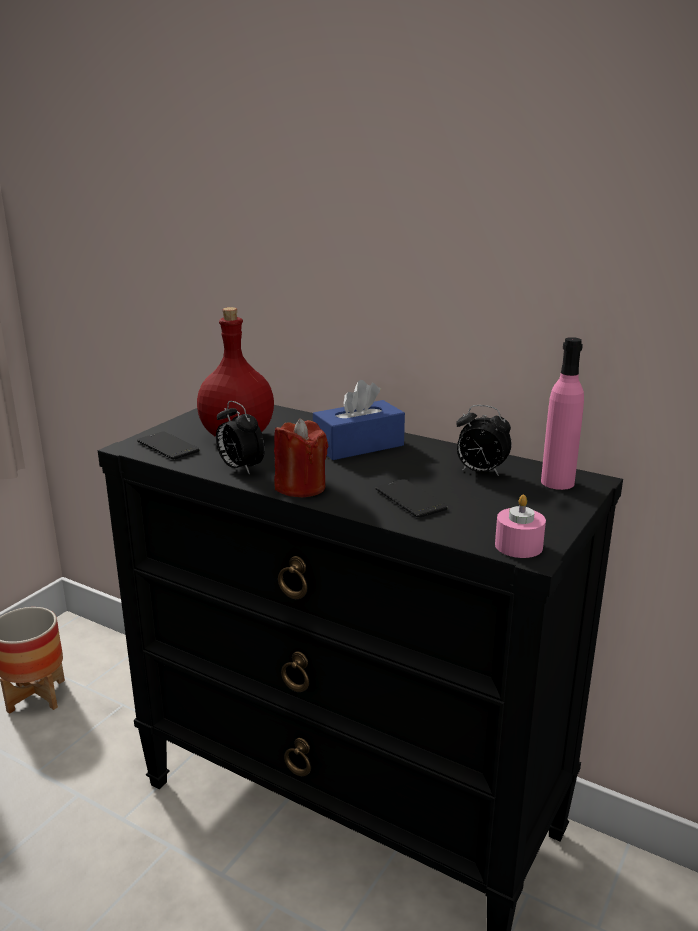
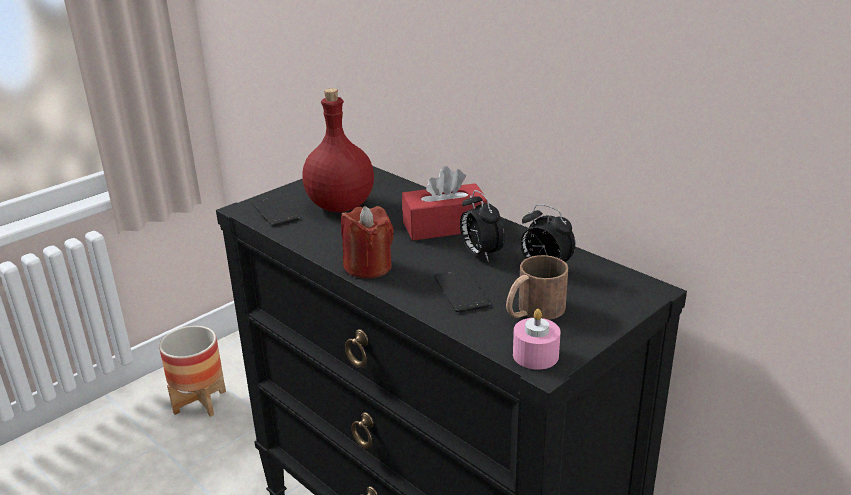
camera: 15 degrees right, 5 degrees up
(240, 468) = (325, 241): alarm clock -> alarm clock (480, 253)
(358, 445) = (445, 226): blue tissue box -> red tissue box
(492, 509) = (533, 311): none -> brown mug
(557, 482) = (615, 288): pink bottle -> none

